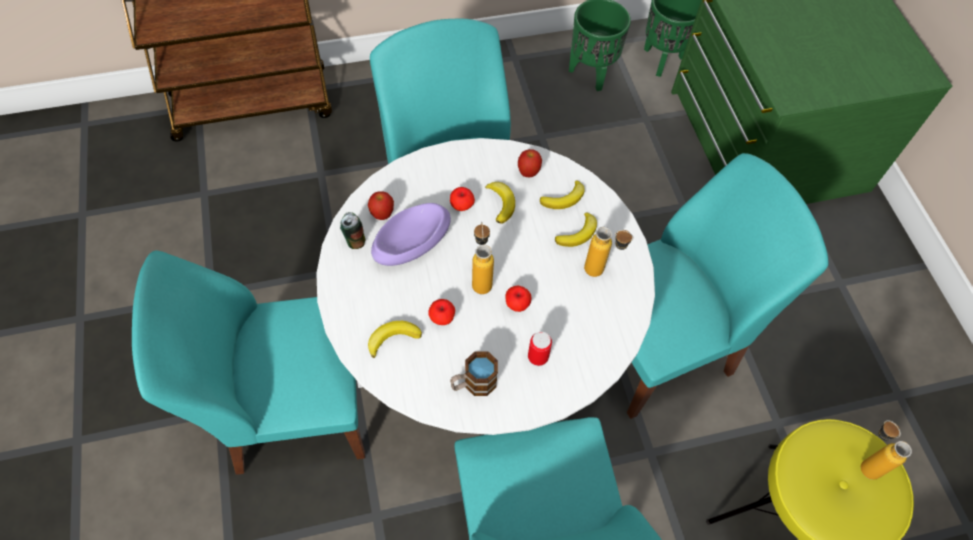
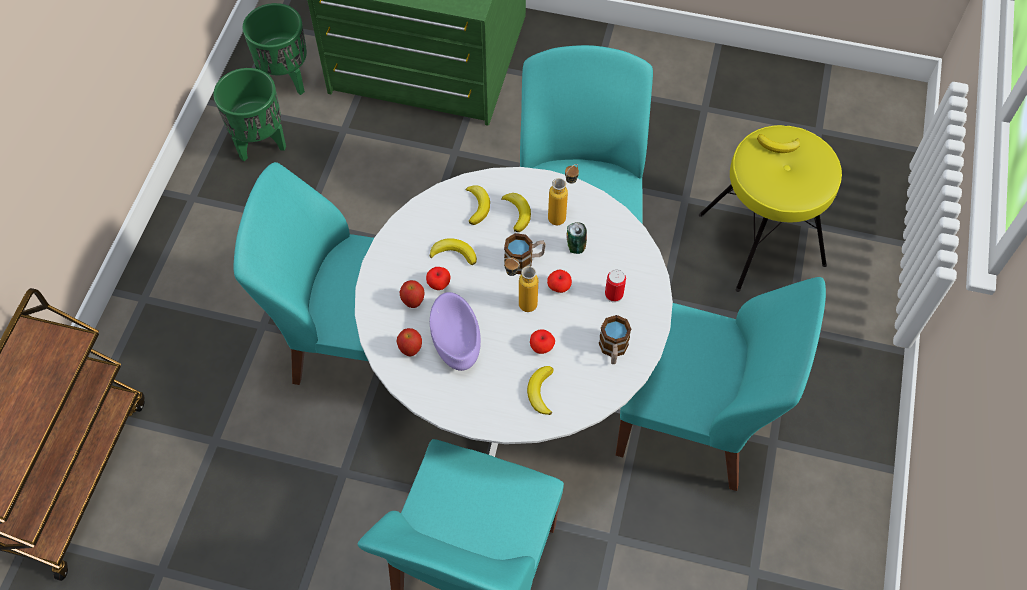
camera: 60 degrees left, 0 degrees up
(355, 241) = (425, 383): can -> can (575, 247)
(528, 173) = (435, 219): apple -> apple (413, 302)
(528, 262) = (524, 261): none -> mug
(864, 462) = (778, 146): bottle -> banana

